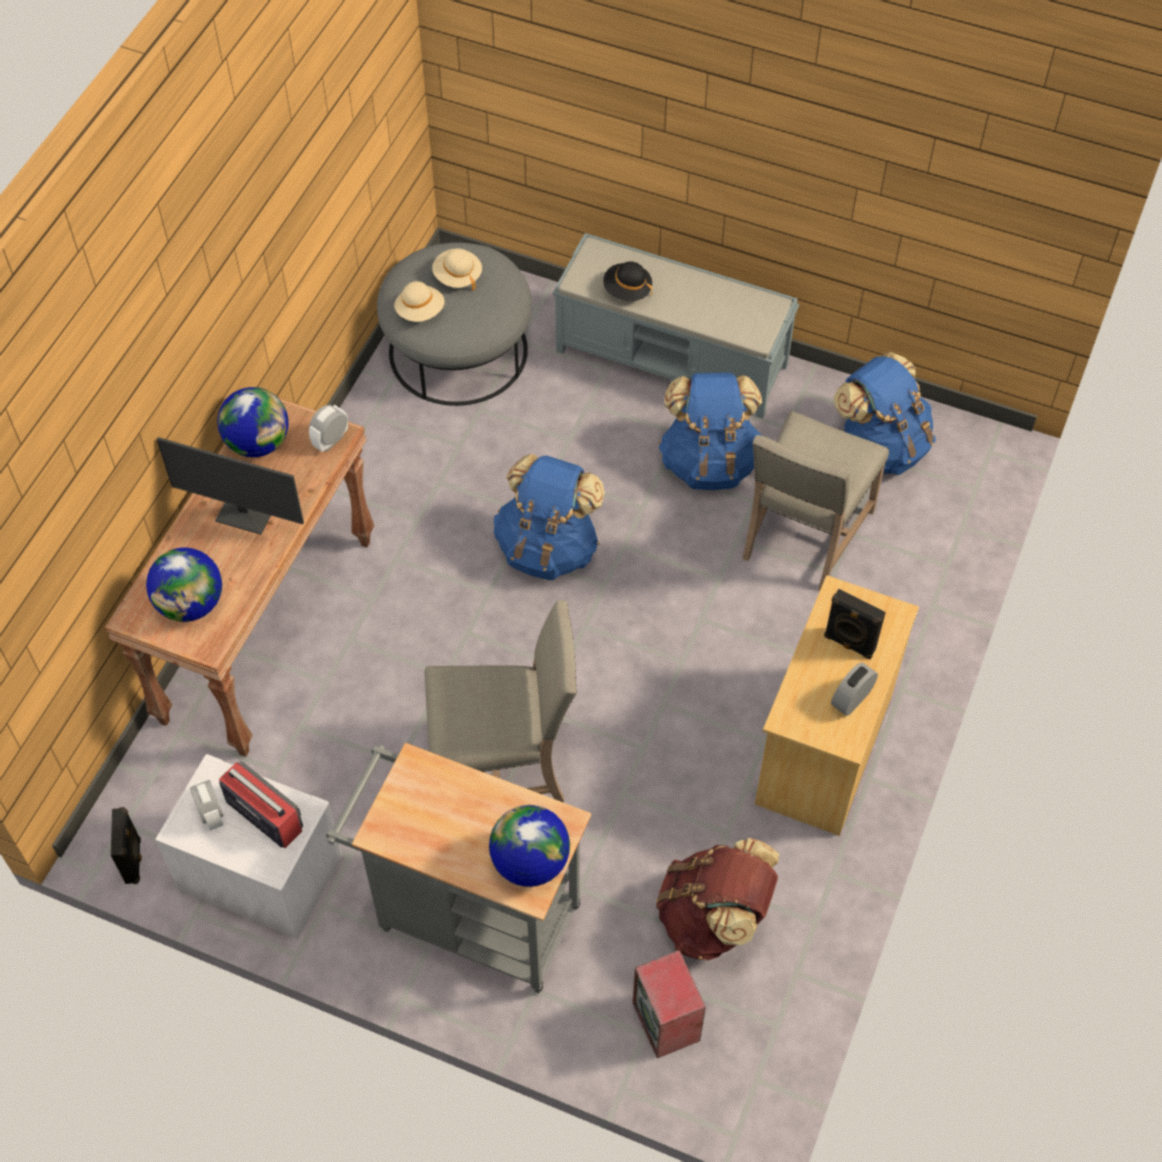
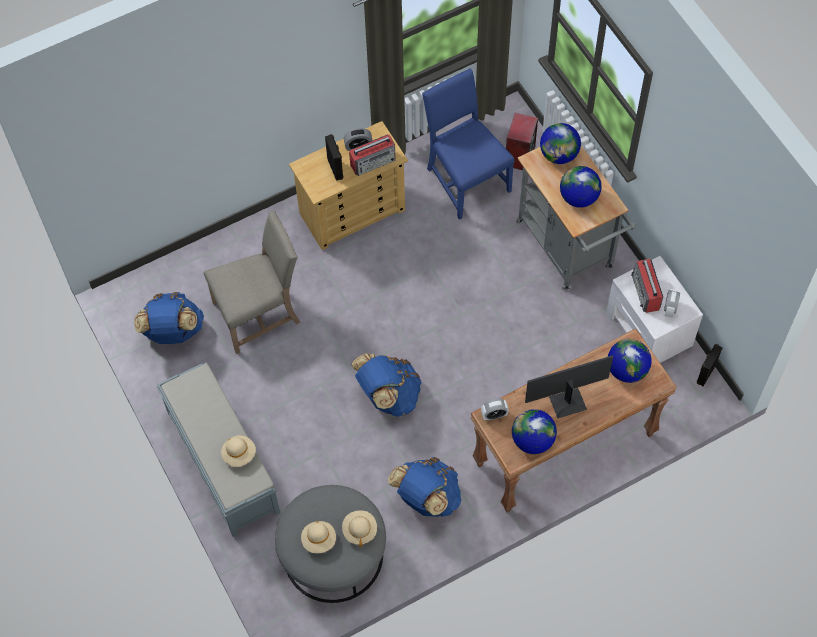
camera: 140 degrees left, 5 degrees up
(246, 514) = (567, 402): monitor -> monitor turned 75 degrees counterclockwise
(444, 810) = (578, 197): none -> globe
(503, 764) = (501, 302): beige chair -> none
(627, 290) = (239, 454): black hat -> beige hat
(709, 462) = (264, 385): blue backpack -> blue backpack (426, 498)
(714, 918) = (465, 179): brown backpack -> blue chair
(806, 690) = (373, 162): none -> radio

